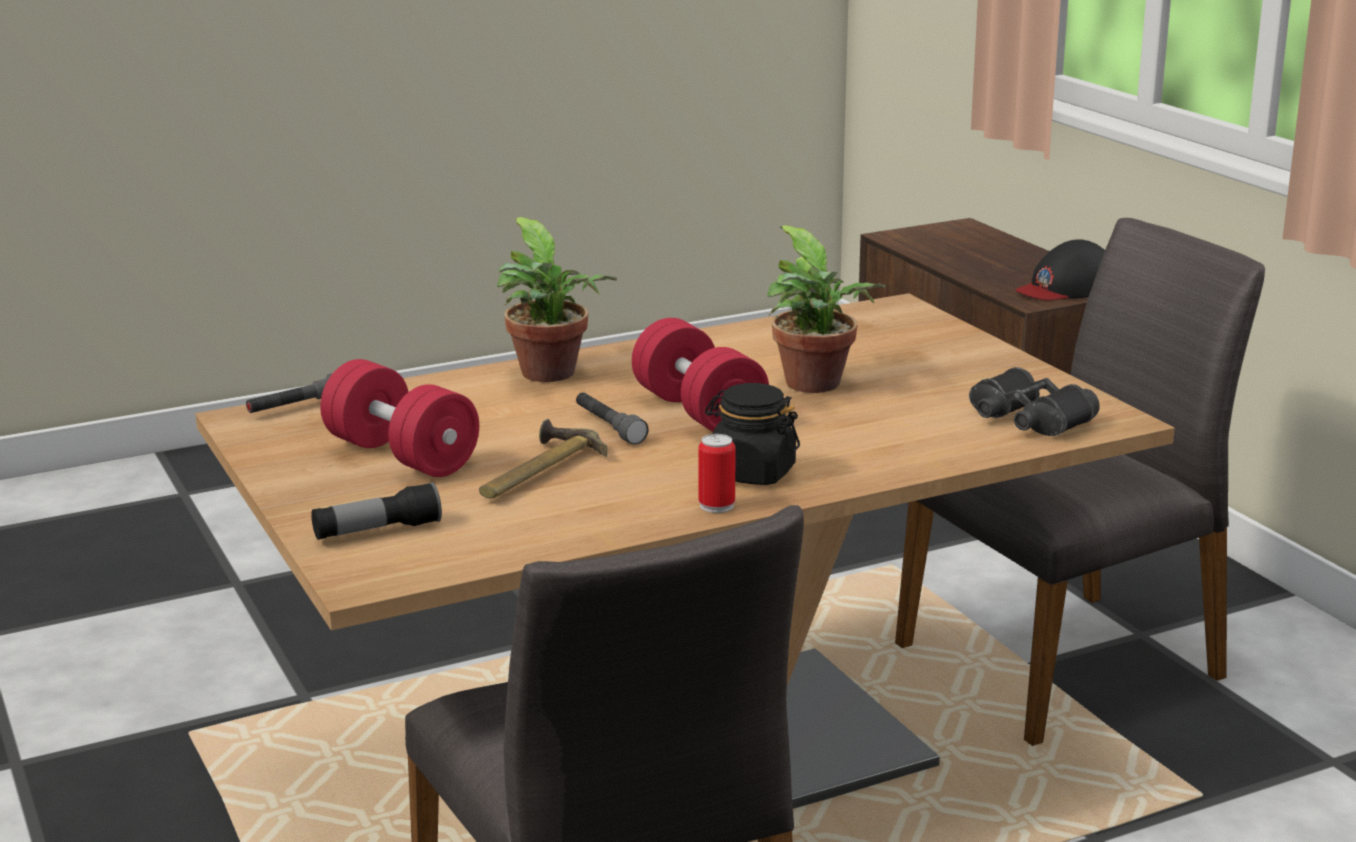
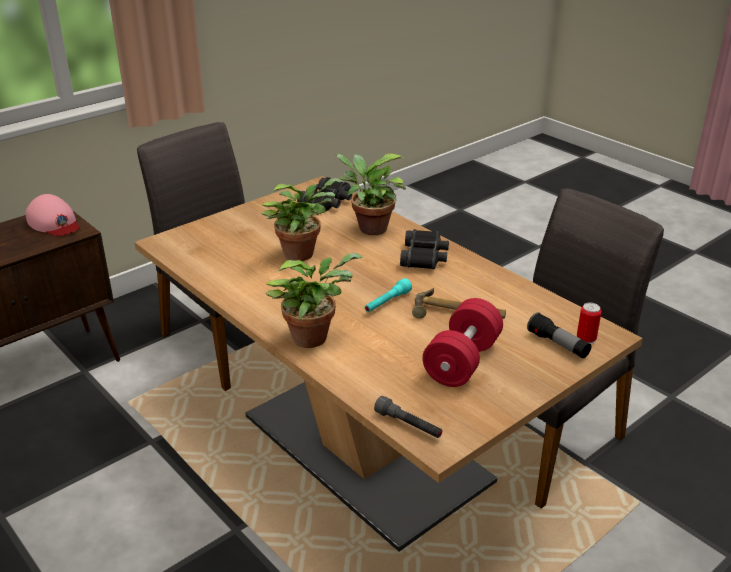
camera: 105 degrees left, 10 degrees up
(609, 427) = (387, 302): grey flashlight -> turquoise flashlight
(699, 412) = (353, 280): red dumbbell -> none
(716, 505) = (465, 261): can -> can (586, 339)
(751, 473) = (424, 257): black jar -> black binoculars
(893, 442) = (369, 228): none -> potted plant
(1067, 287) = (54, 223): black cap -> pink cap

